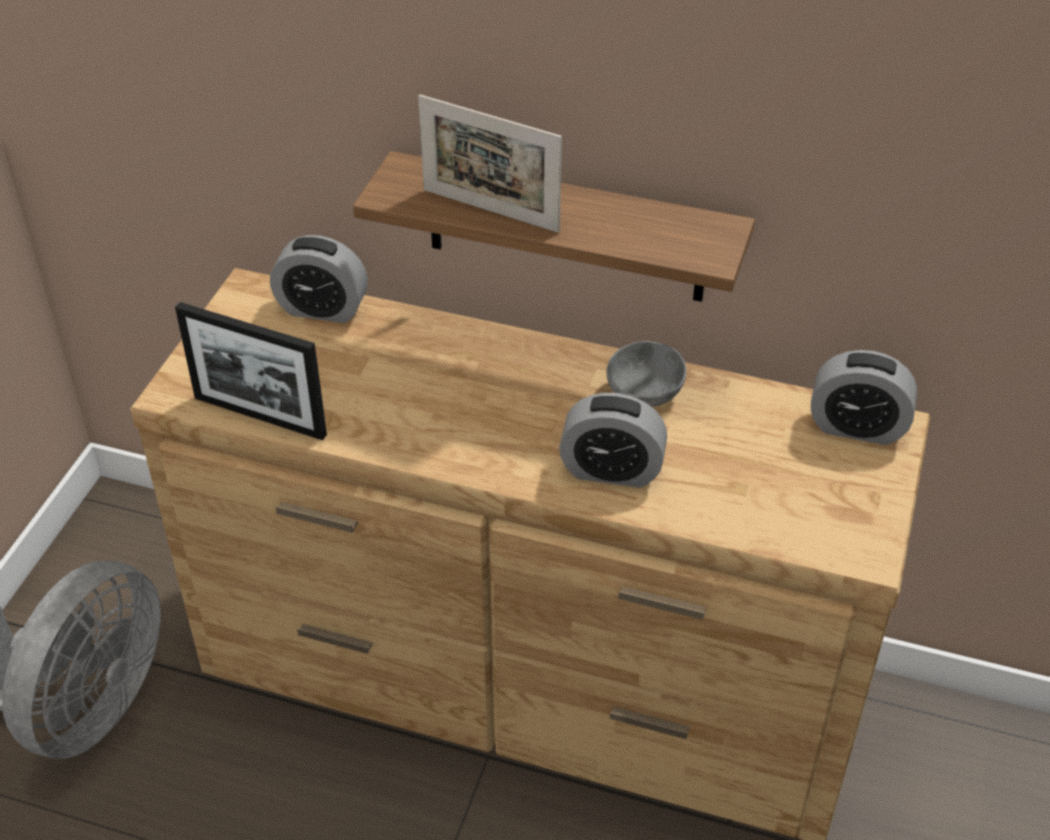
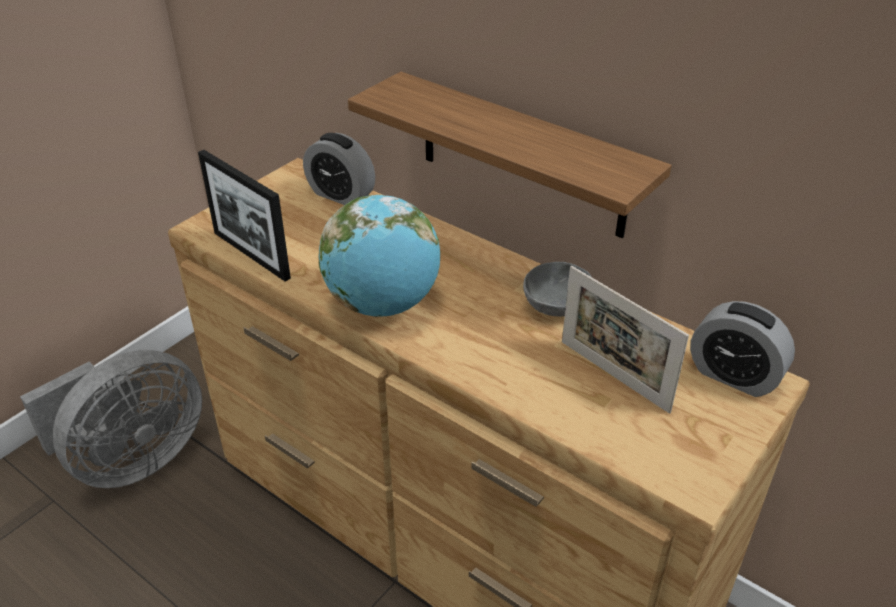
camera: 20 degrees right, 5 degrees down
(453, 439) = (383, 304): none -> globe
(490, 210) = (450, 120): picture frame -> picture frame (613, 376)
(611, 470) = (497, 357): alarm clock -> none

